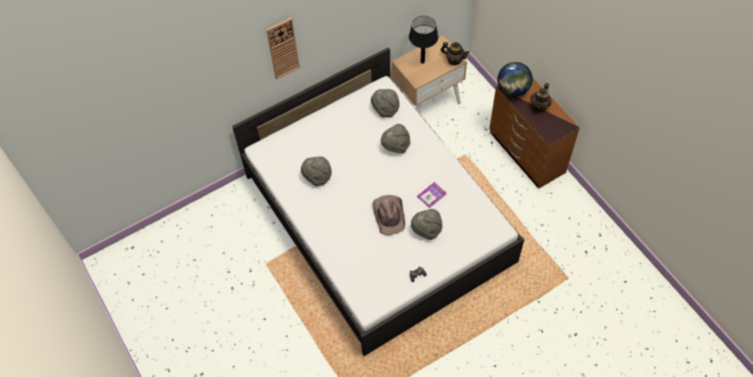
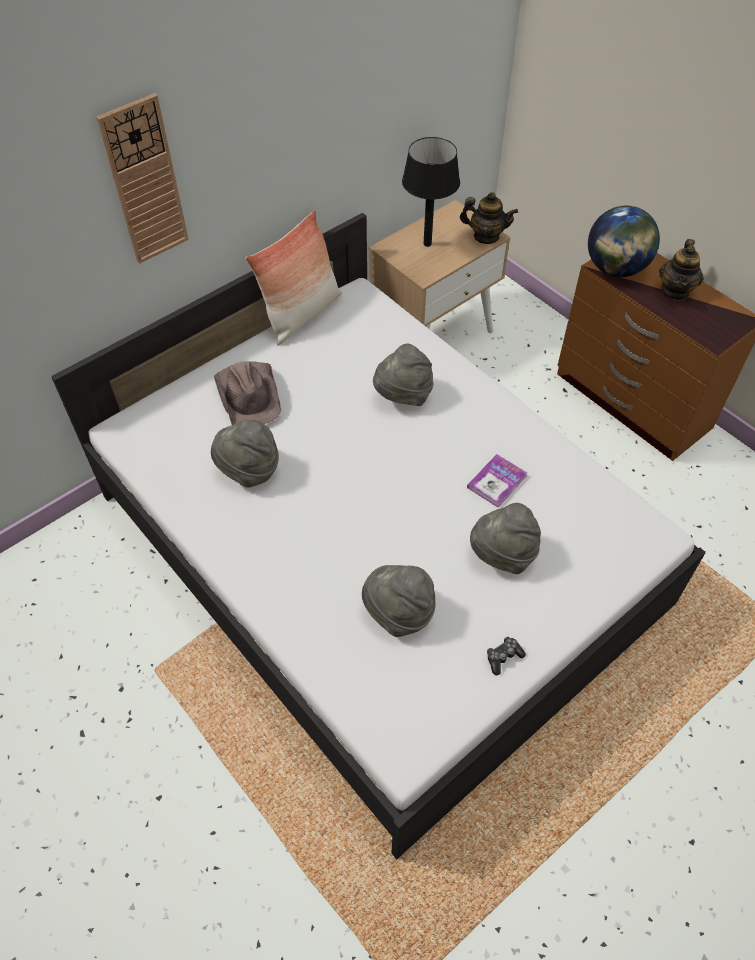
camera: 10 degrees left, 5 degrees down
(352, 95) = (301, 314): none -> pillow
(385, 109) = (370, 332): grey hat -> grey hat (399, 613)
(389, 215) = (415, 530): brown hat -> brown hat (249, 395)

